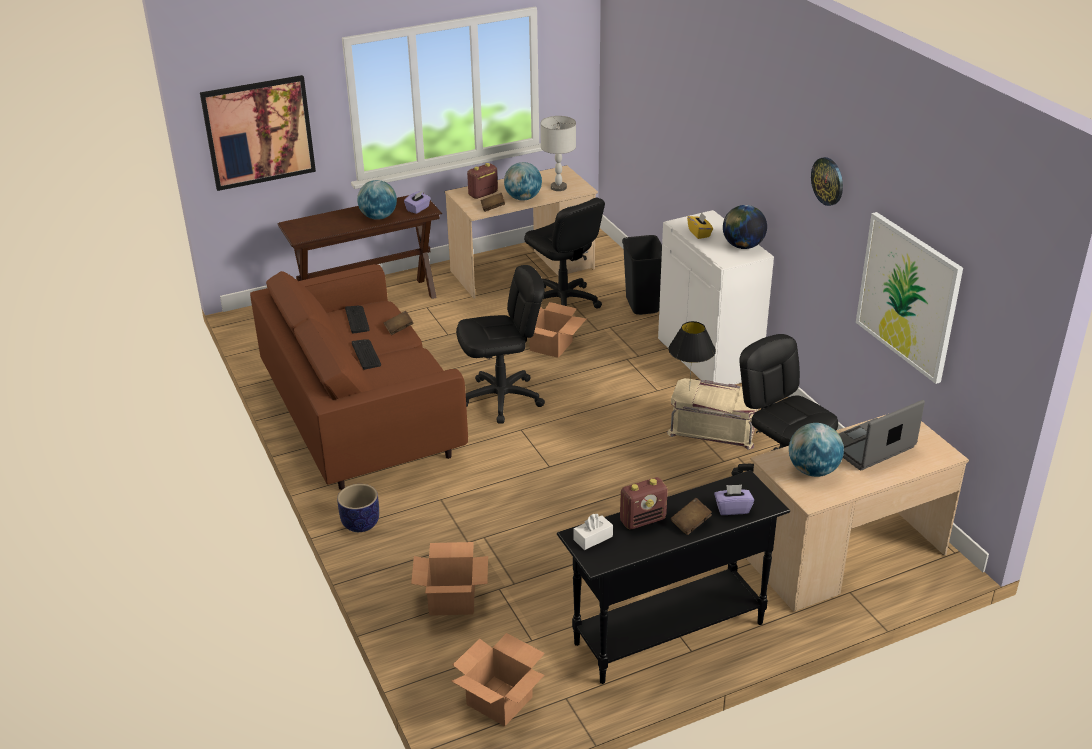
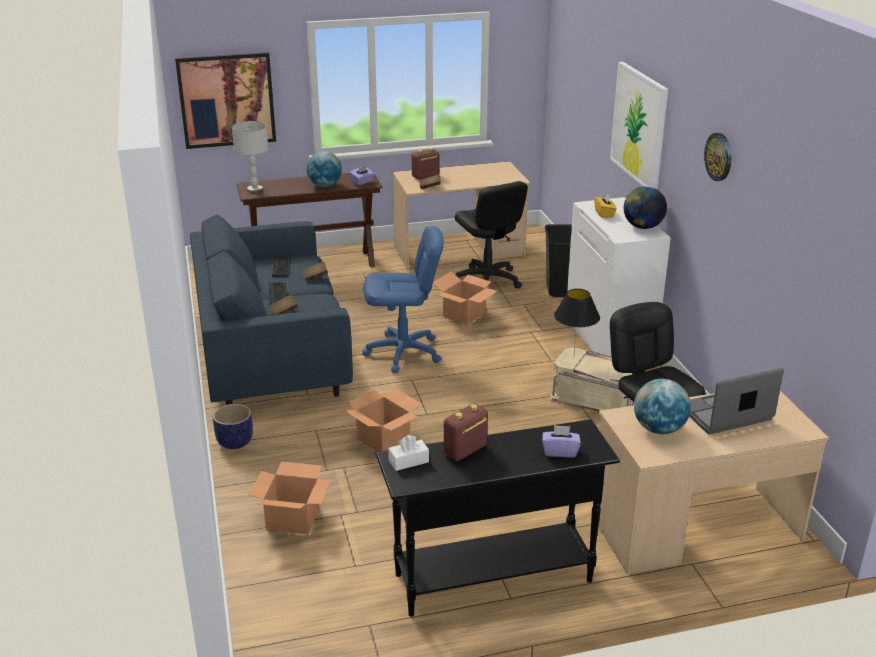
camera: 10 degrees right, 5 degrees down
(363, 417) = (272, 354): brown sofa -> blue sofa
(498, 701) = (302, 618): cardboard box -> cardboard box (382, 439)
(502, 399) = (403, 352): black office chair -> blue office chair
(523, 198) = (460, 182): globe -> none
(558, 187) = (495, 177): grey table lamp -> grey table lamp (255, 190)
(643, 520) = (465, 451): radio -> radio turned 150 degrees clockwise
(690, 523) = (512, 460): brown book -> brown book (283, 312)
(908, 296) = (783, 268): picture -> picture (639, 126)

